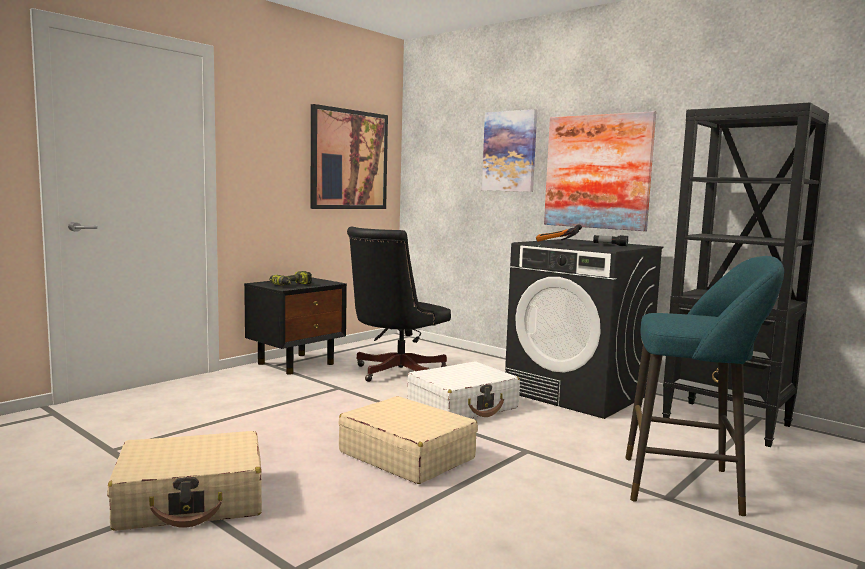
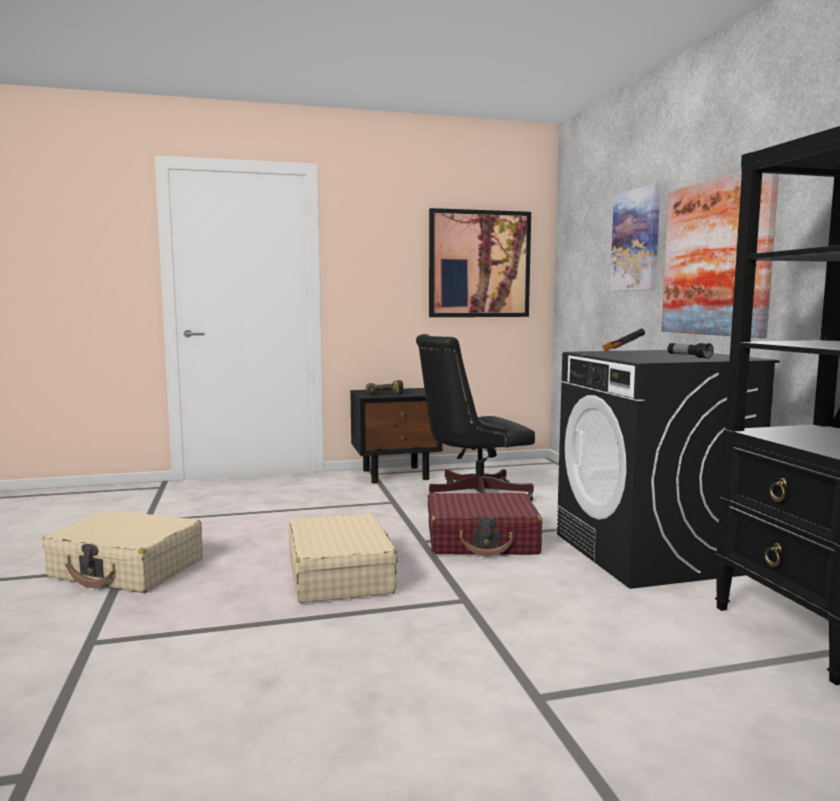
camera: 35 degrees right, 0 degrees up
(463, 406) = (482, 541): white suitcase -> red suitcase
(689, 486) = (595, 694): turquoise stool -> none

